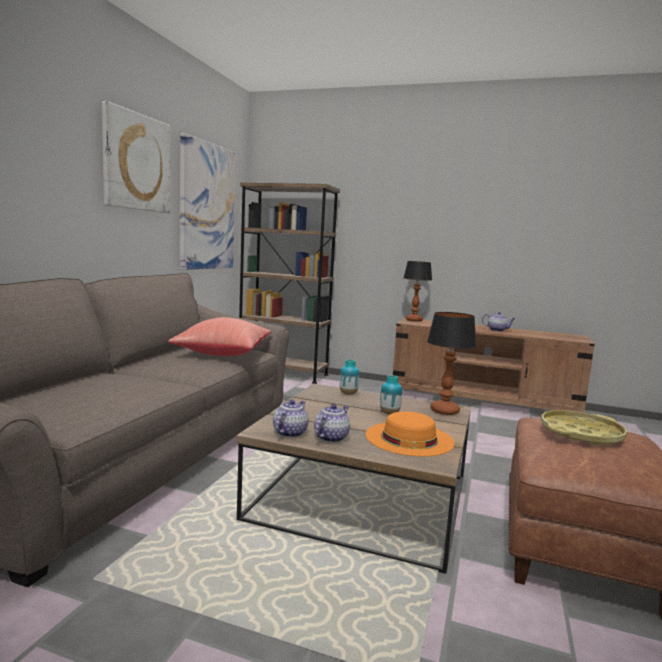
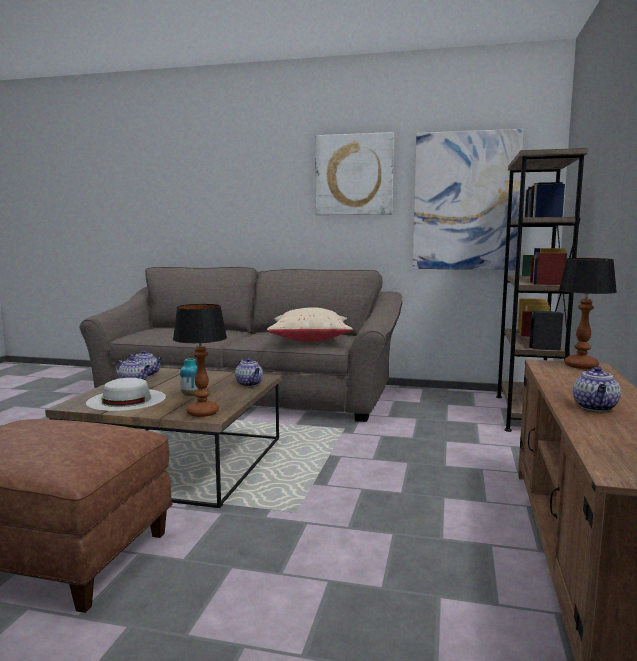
camera: 85 degrees right, 0 degrees up
(222, 354) = (310, 340): red pillow -> beige pillow
(348, 394) = (249, 384): vase -> teapot
(409, 438) = (126, 400): orange hat -> white hat
(580, 434) = (62, 432): yellow tray -> none

